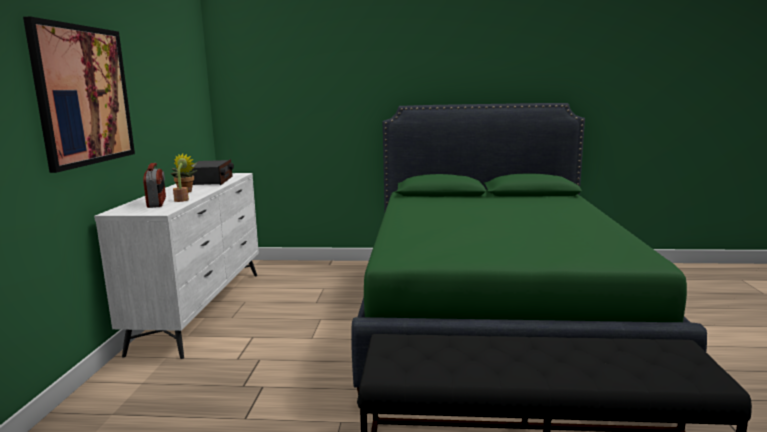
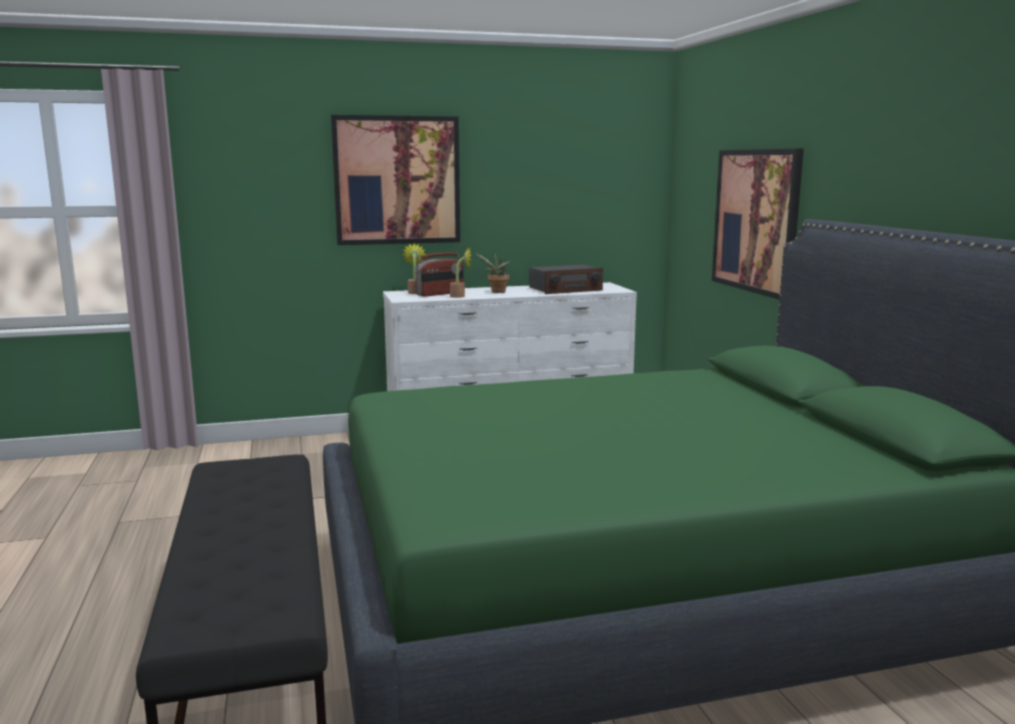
camera: 70 degrees right, 0 degrees up
(129, 208) = (415, 292): none -> potted plant
(332, 112) = (756, 221): none -> picture

